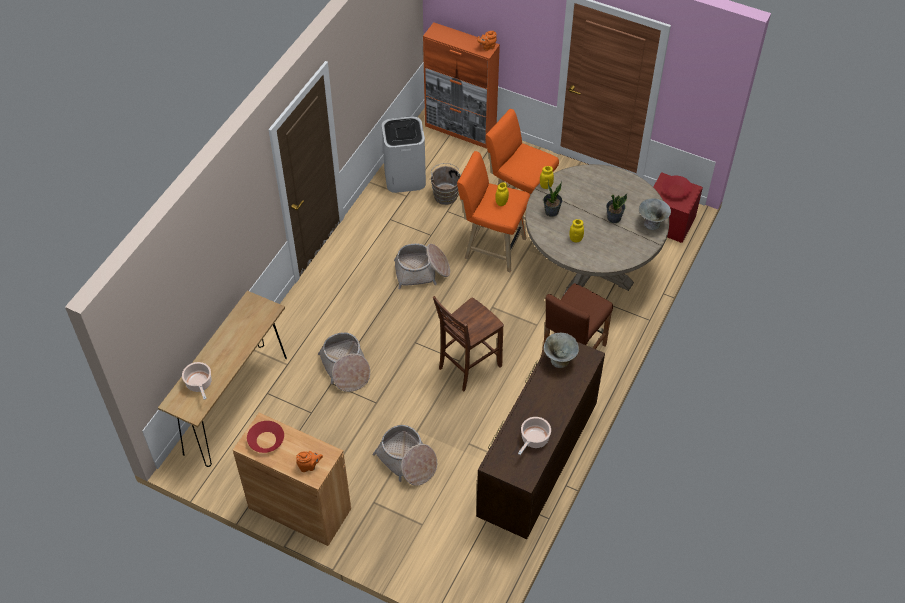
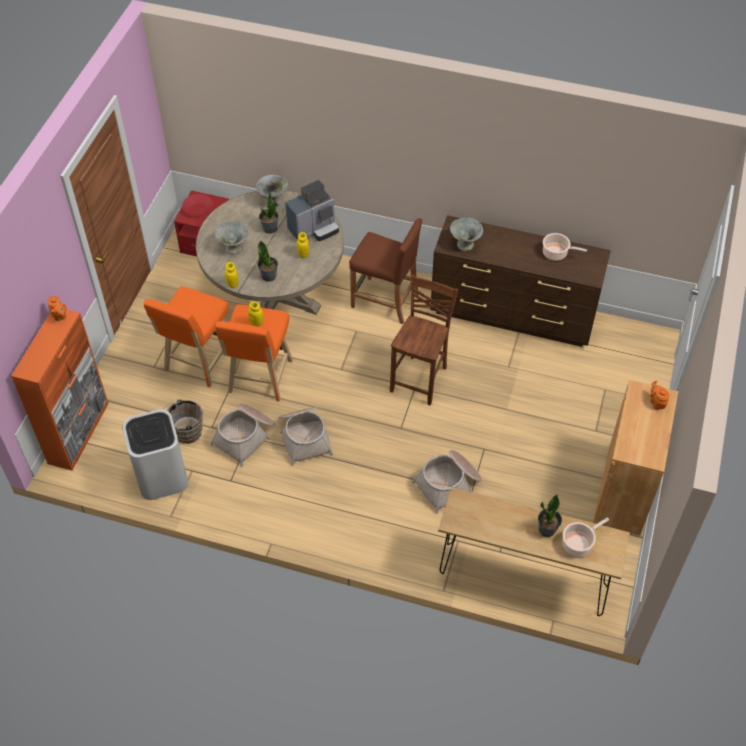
camera: 100 degrees left, 0 degrees up
(220, 365) = (547, 529): none -> potted plant
(266, 440) = (642, 444): red bowl -> none
(407, 461) = (543, 411): basket -> basket (245, 436)
(468, 367) = (420, 379): brown chair -> brown chair turned 105 degrees counterclockwise
(591, 190) = (234, 248): none -> grey bowl
(608, 250) = (314, 229): none -> coffee machine

